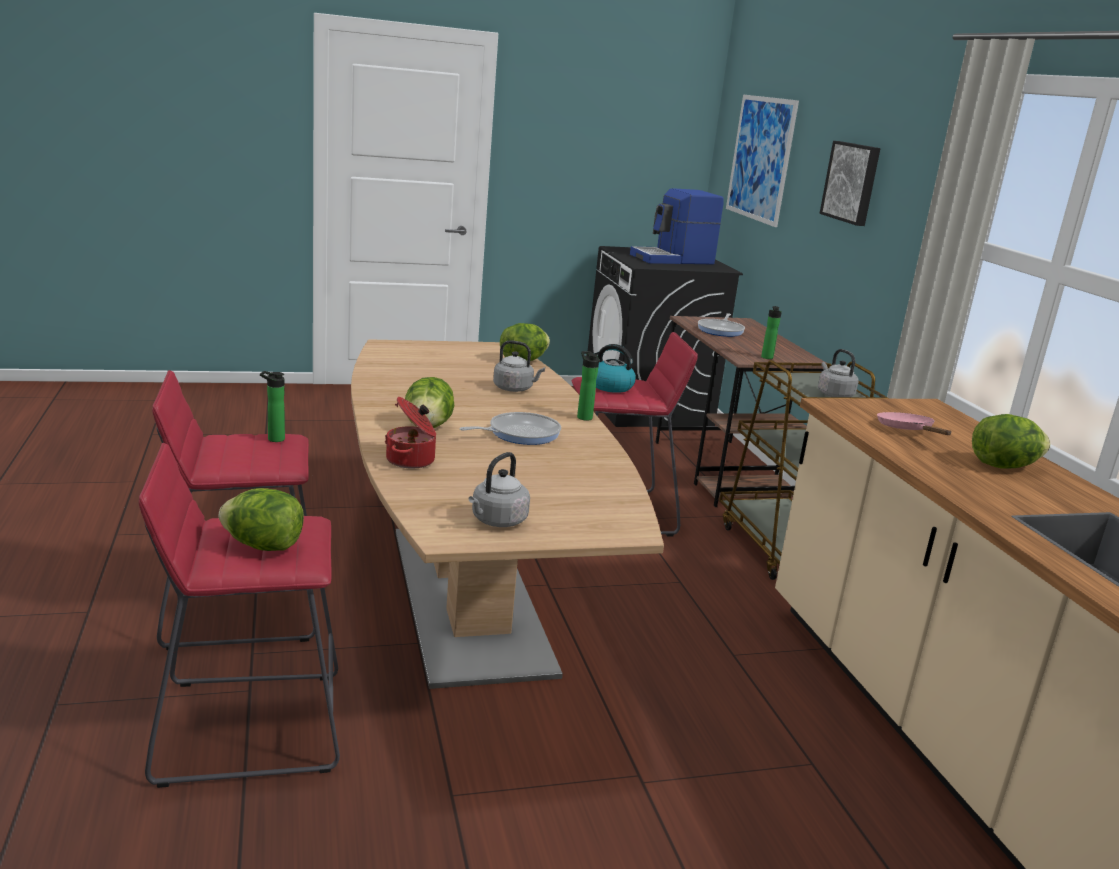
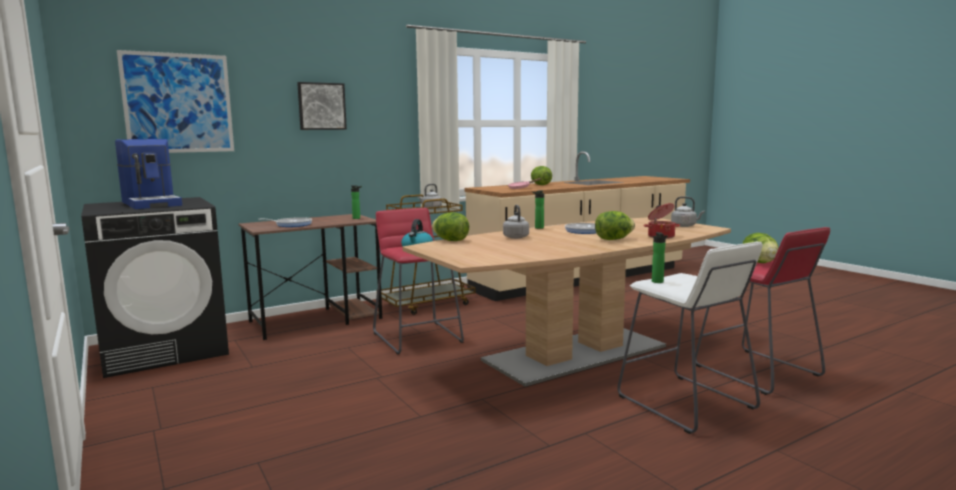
camera: 105 degrees left, 10 degrees down
(241, 609) = (685, 403): red stool -> white stool

